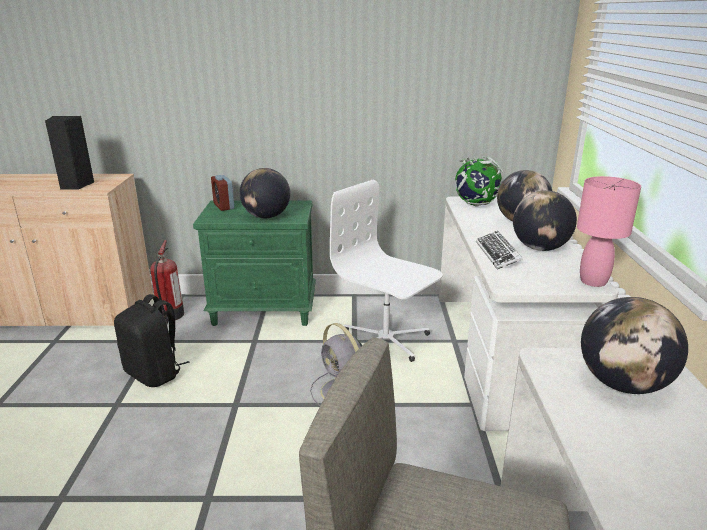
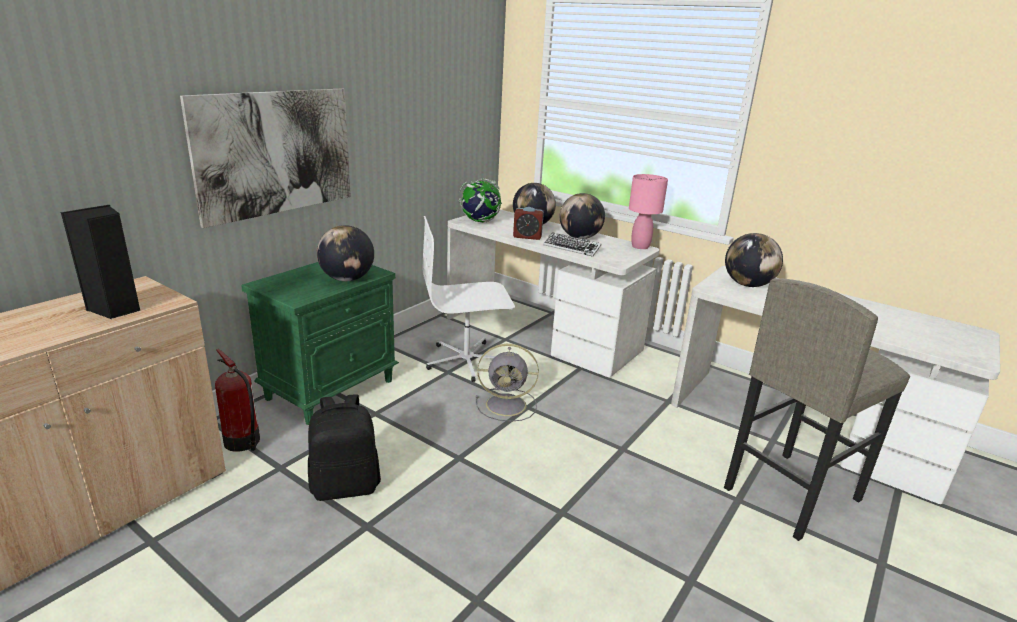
camera: 55 degrees left, 0 degrees up
(224, 206) = (277, 284): alarm clock -> alarm clock (527, 237)
(248, 99) = (276, 153): none -> picture

